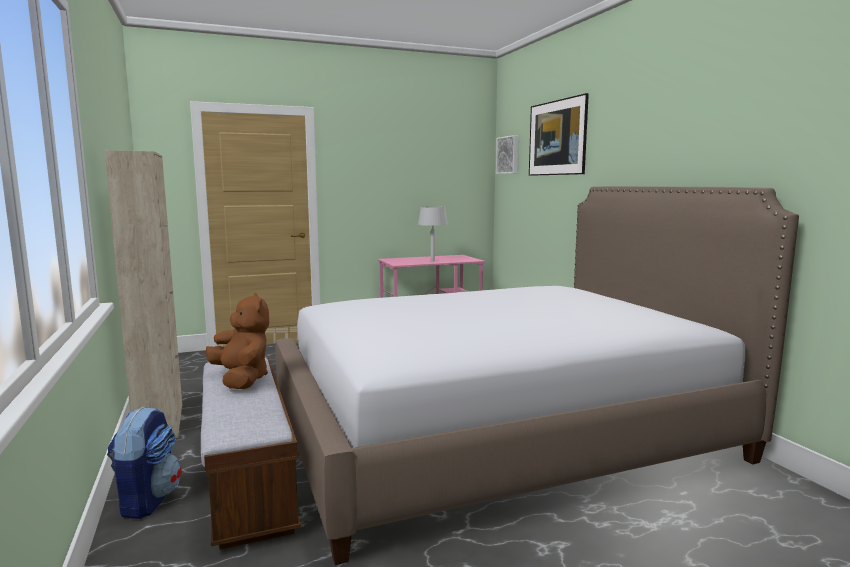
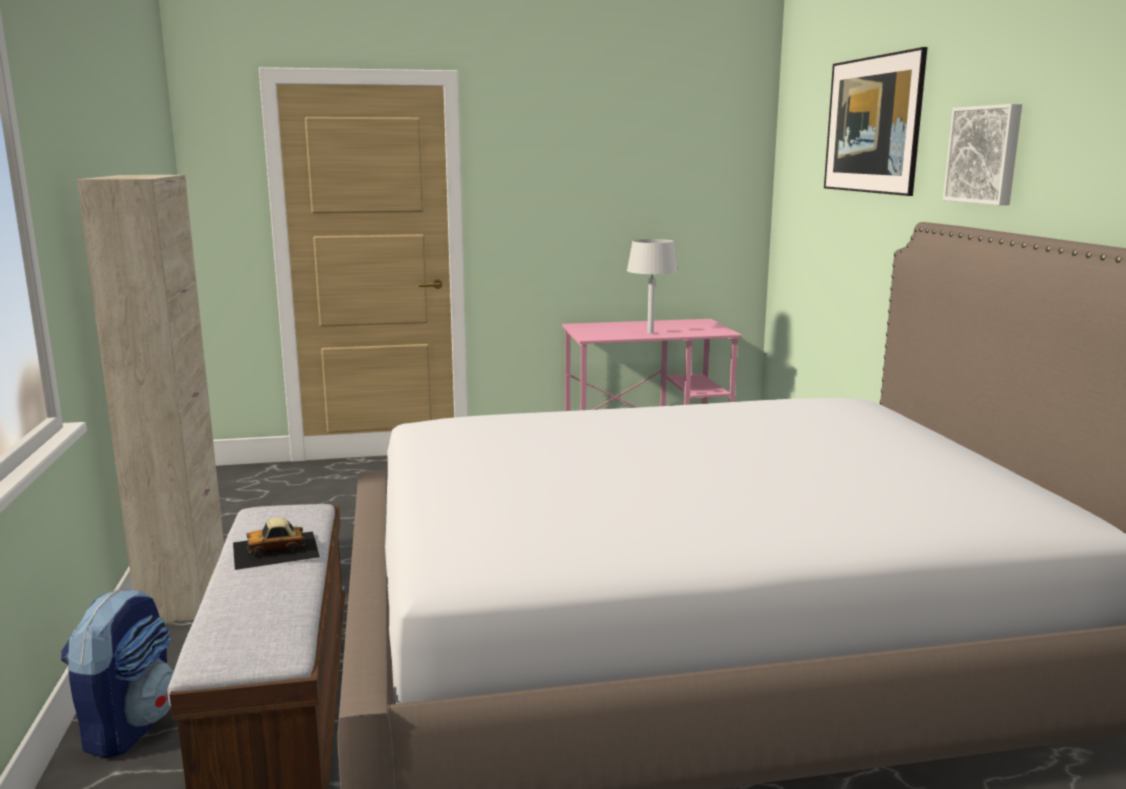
camera: 10 degrees right, 5 degrees up
(241, 379) = (276, 549): brown plush toy -> toy car
(508, 155) = (795, 148): picture -> picture (985, 154)

